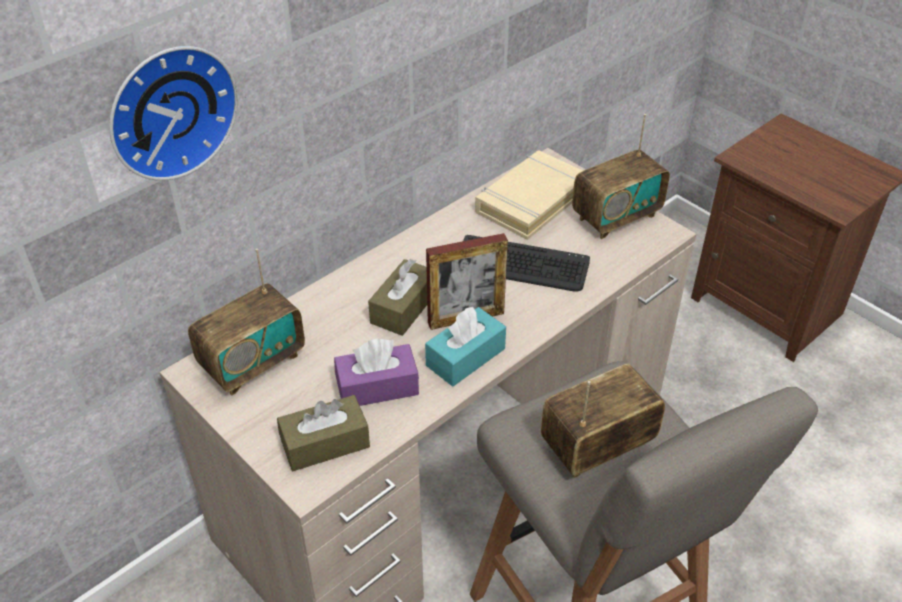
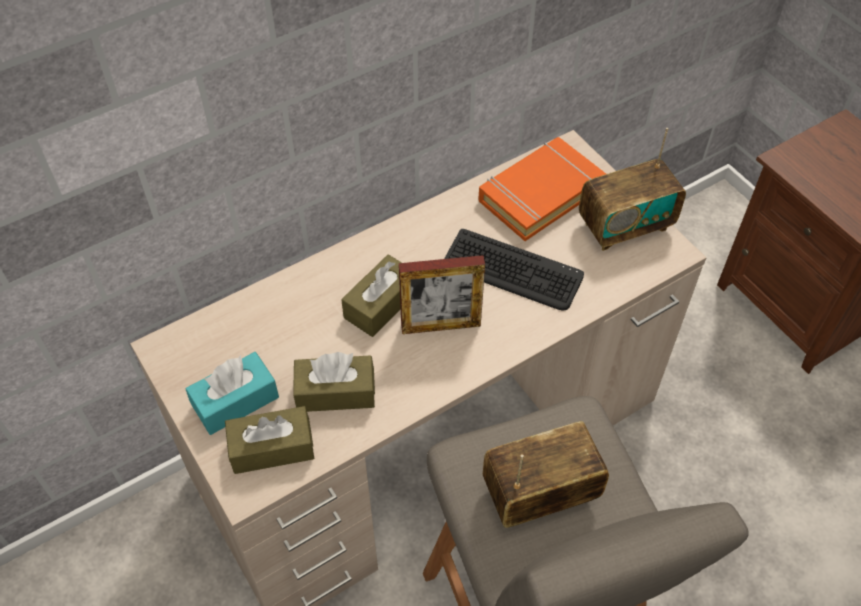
camera: 10 degrees right, 10 degrees up
(169, 110) = (134, 110): wall clock -> none
(253, 363) = (220, 347): radio -> none
(377, 387) = (335, 392): purple tissue box -> brown tissue box
(465, 357) = (430, 371): turquoise tissue box -> turquoise tissue box (235, 401)
(531, 200) = (540, 194): beige book -> orange book

